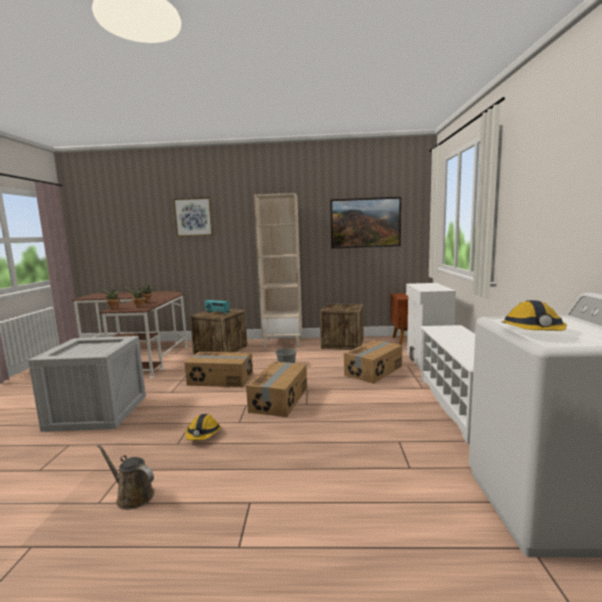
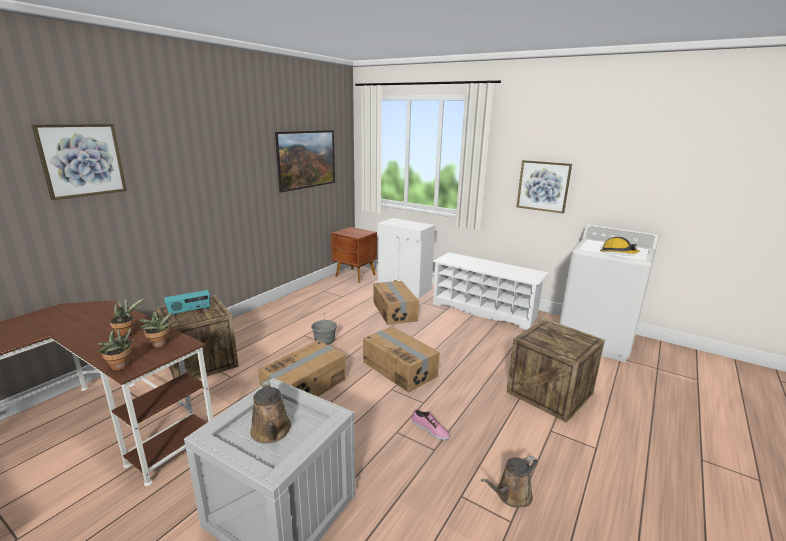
camera: 60 degrees left, 10 degrees up
(85, 350) = (271, 432): none -> brown watering can
(203, 435) = (430, 429): hard hat -> shoe
(283, 343) = (254, 320): beige bookcase -> none
(342, 343) = (313, 298): crate -> crate (549, 393)
(550, 233) = (543, 186): none -> picture

